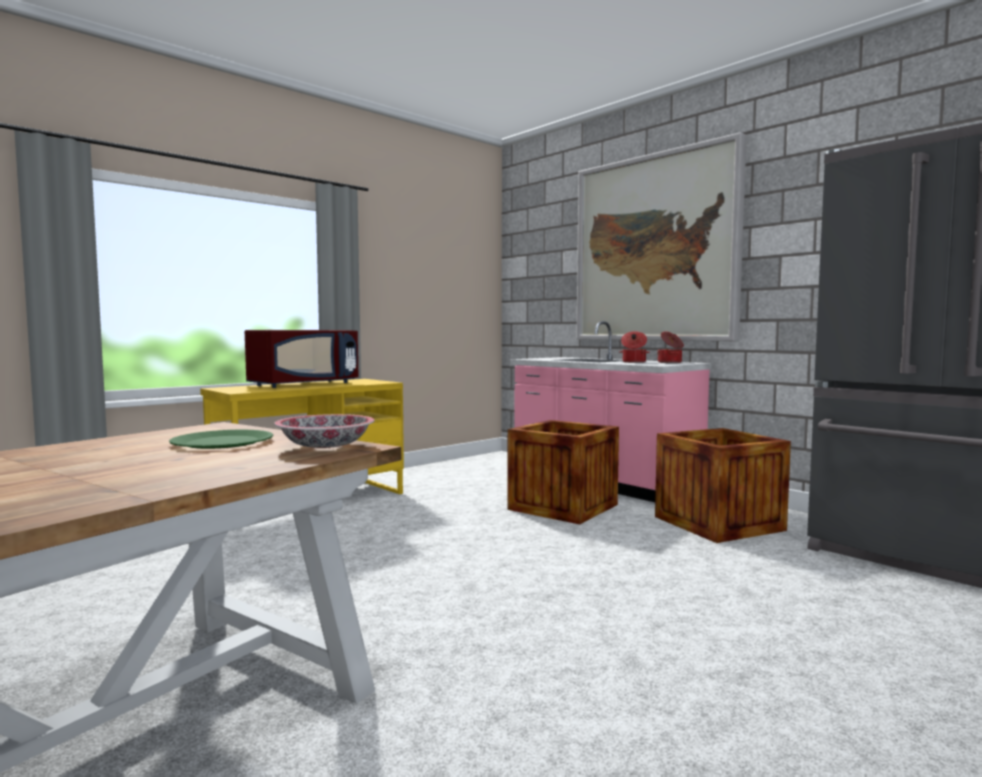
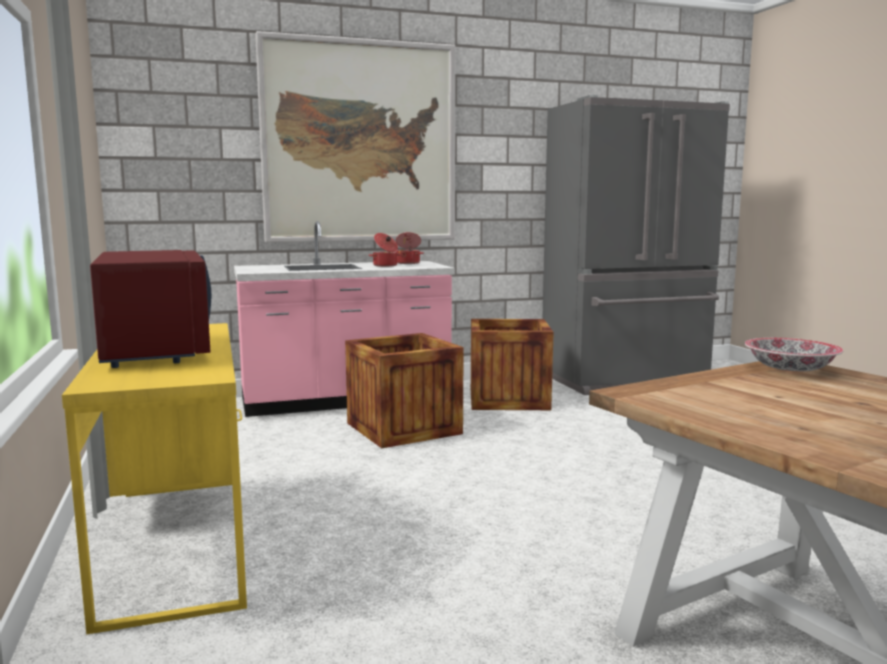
camera: 65 degrees left, 5 degrees up
(222, 442) = (764, 391): green plate -> none

